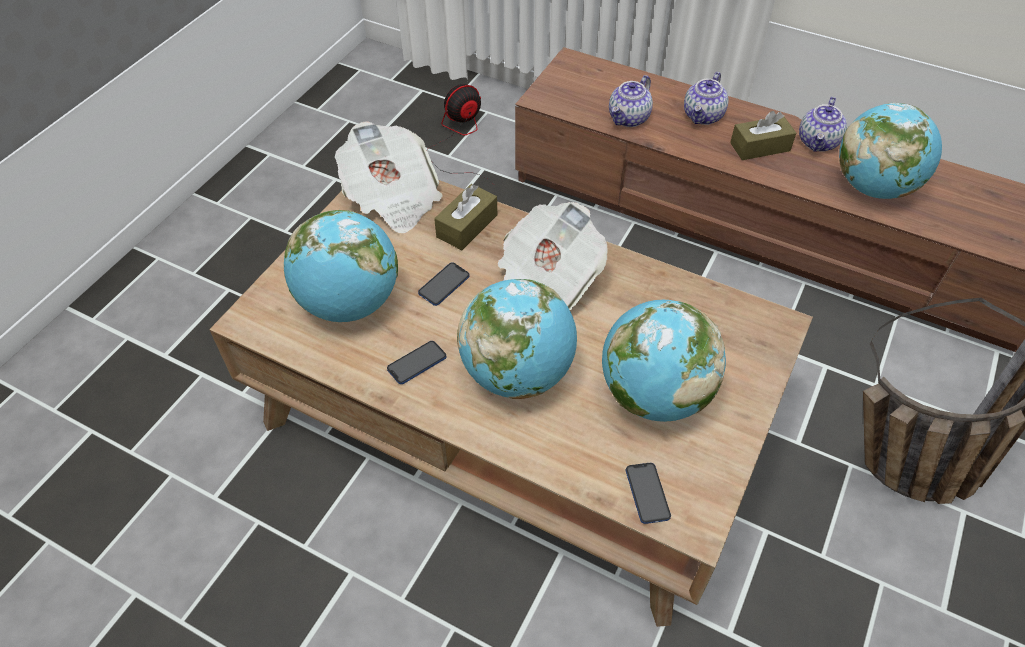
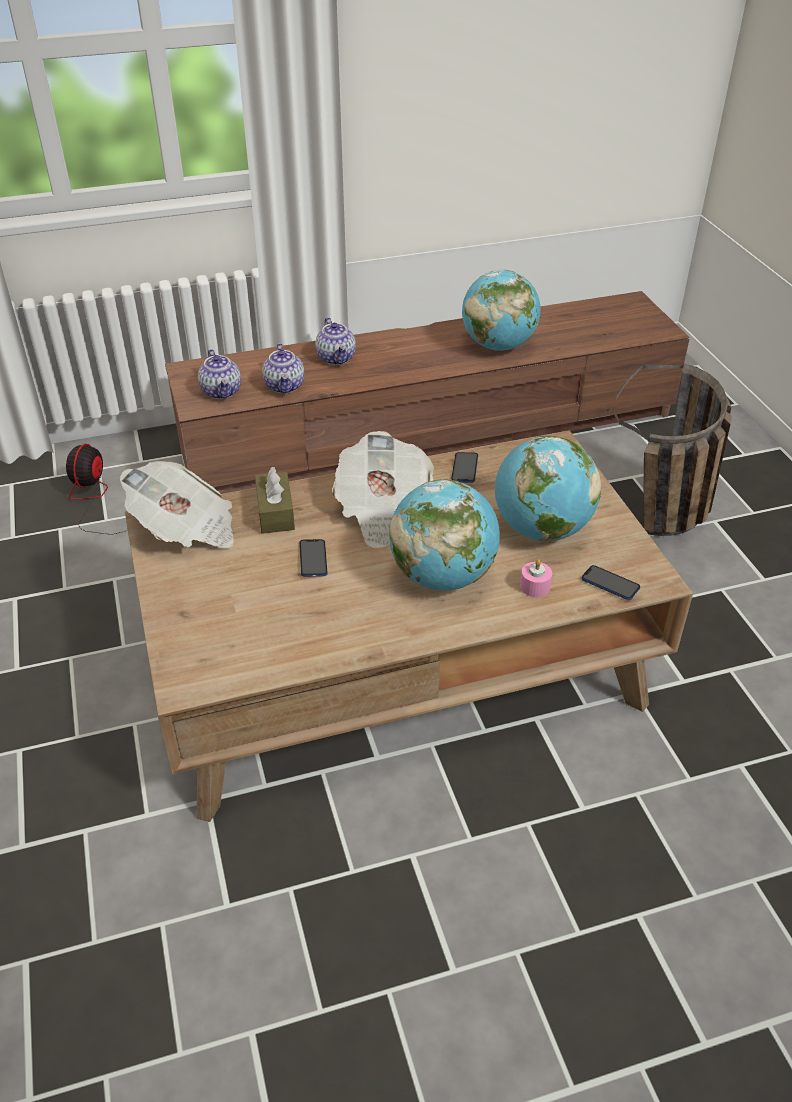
camera: 45 degrees left, 10 degrees down
(350, 303) = (256, 617): globe -> none
(417, 363) = (365, 618): phone -> phone (464, 468)
(578, 442) = (535, 586): none -> pink candle
(760, 147) = (400, 358): brown tissue box -> none
(818, 142) = (433, 337): teapot -> teapot (222, 391)

